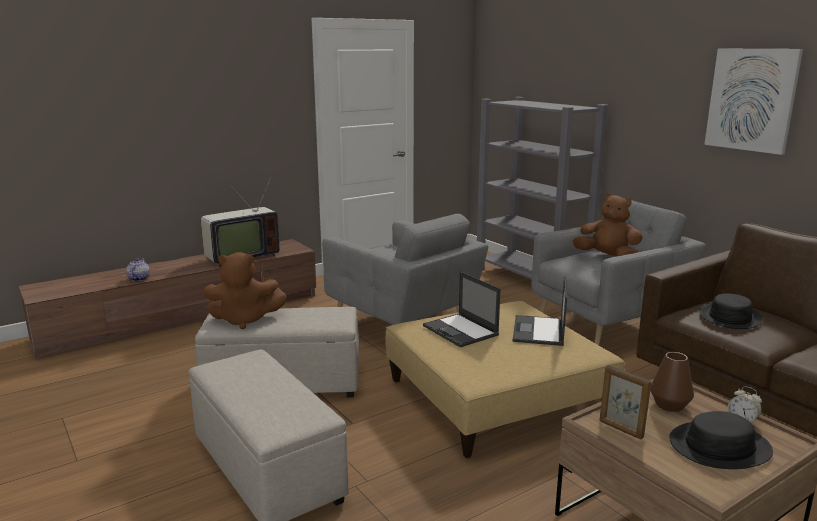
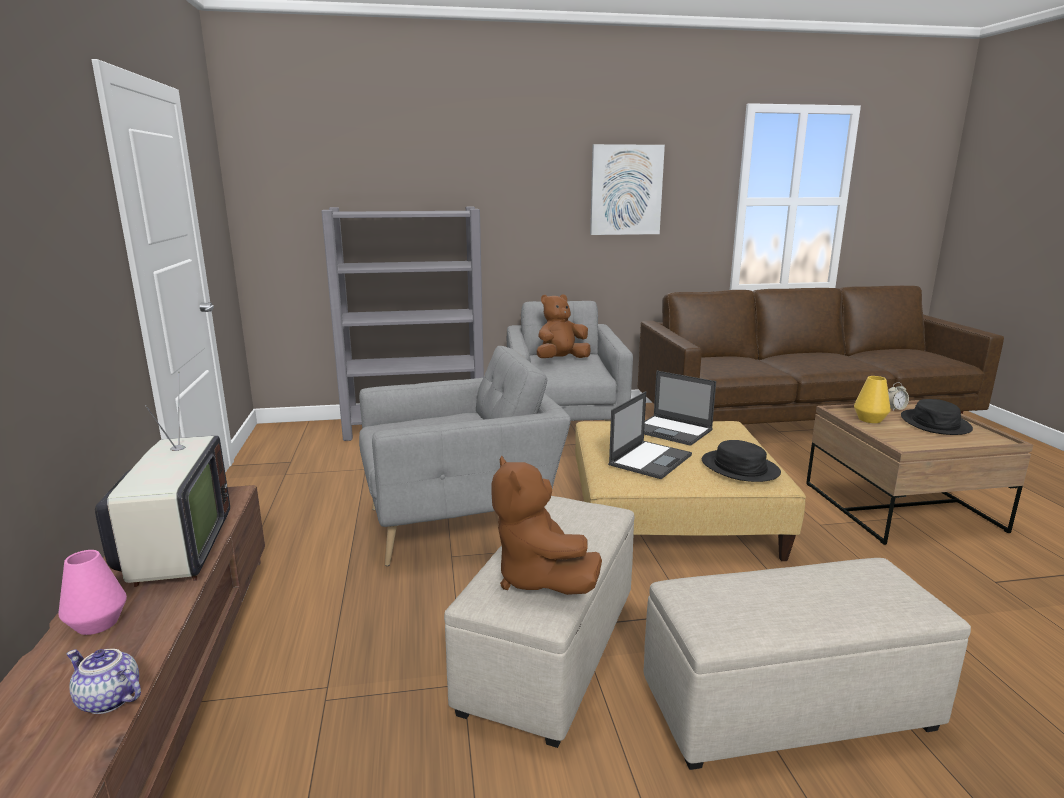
camera: 65 degrees left, 0 degrees up
(182, 263) = (97, 623): none -> pink vase
(245, 320) = (539, 578): brown plush toy -> brown plush toy turned 135 degrees clockwise
(461, 331) = (650, 459): laptop -> laptop turned 45 degrees counterclockwise
(620, 429) = (913, 442): picture frame -> none
(669, 405) = (869, 419): brown vase -> yellow vase
(729, 317) = (726, 365): black hat -> black hat (739, 467)

